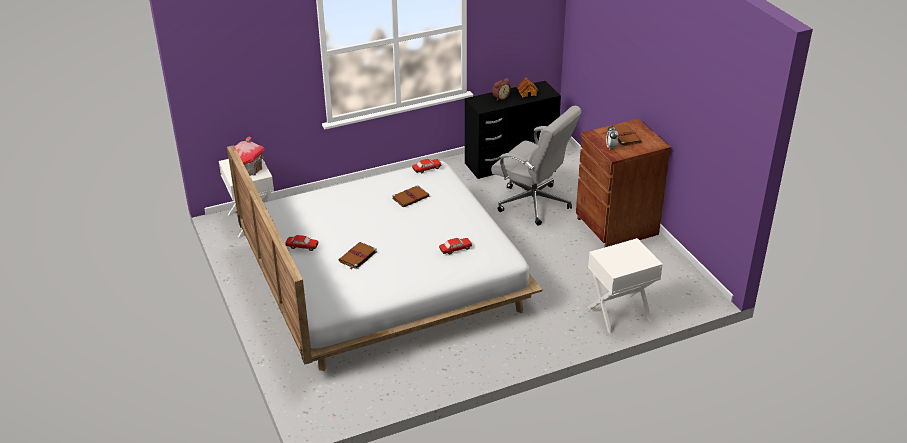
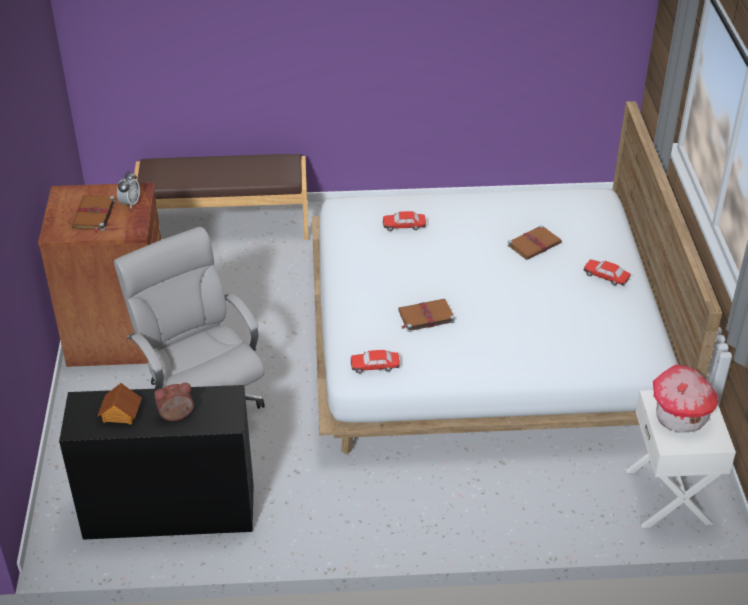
camera: 160 degrees left, 5 degrees up
(619, 314) = (224, 225): white nightstand -> brown bench

